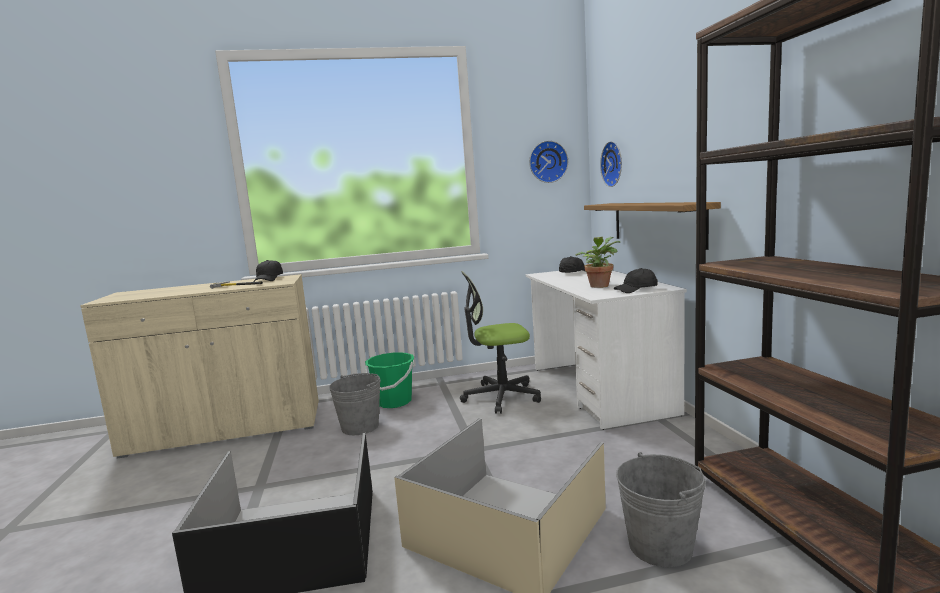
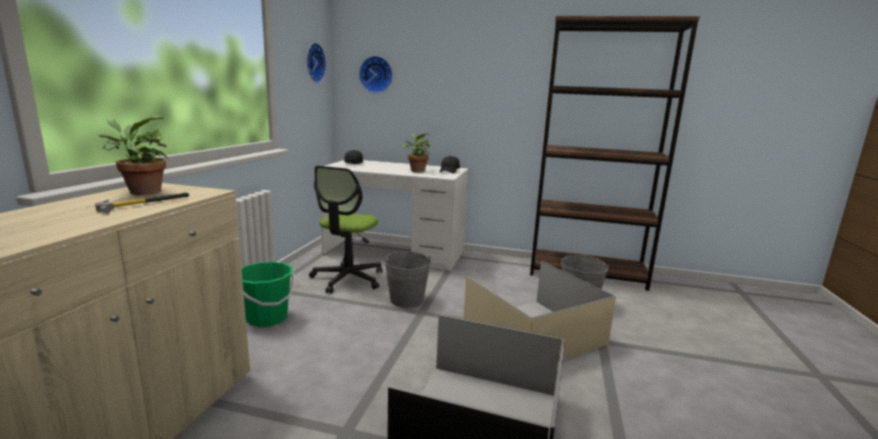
camera: 65 degrees left, 5 degrees up
(269, 279) = (141, 192): black cap -> potted plant
(360, 427) = (295, 347): grey bucket -> grey bucket (406, 300)
(656, 223) = (433, 124): shelf -> none

